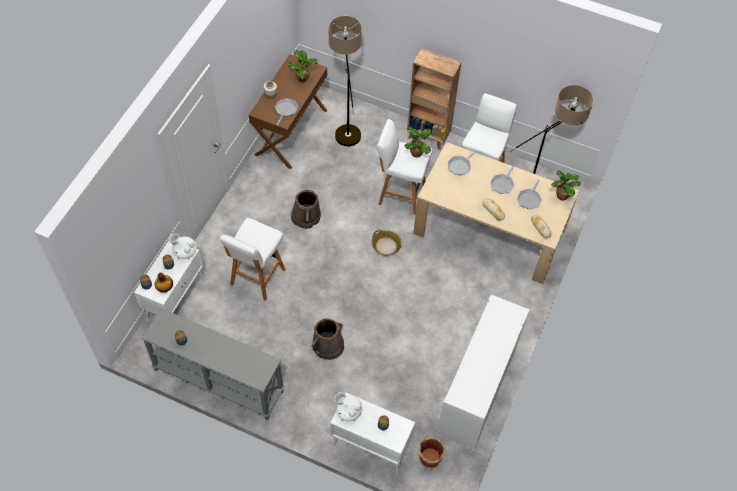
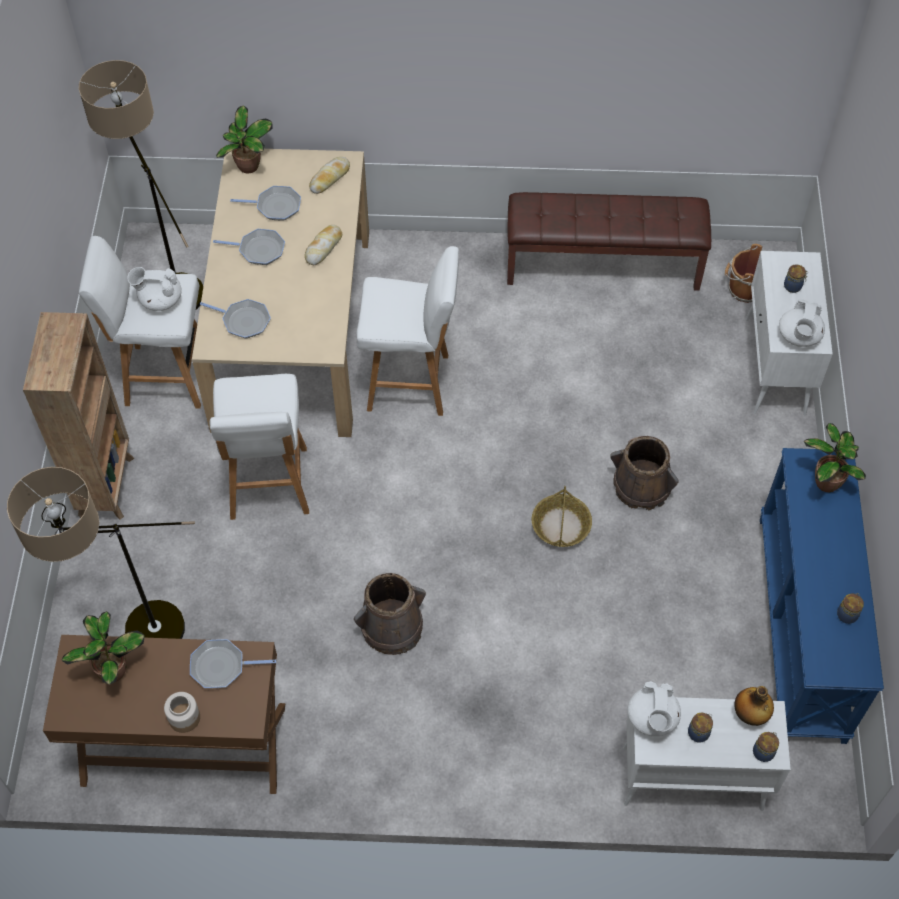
camera: 110 degrees left, 0 degrees up
(218, 381) = (803, 627): grey console table -> blue console table
(257, 278) = (569, 654): white stool -> white stool (411, 383)
(386, 246) = (397, 469): basket -> basket (560, 525)
(417, 153) = (240, 394): potted plant -> potted plant (826, 481)
(477, 390) = (603, 264): white cabinet -> brown bench
(486, 138) = (160, 299): none -> white teapot

